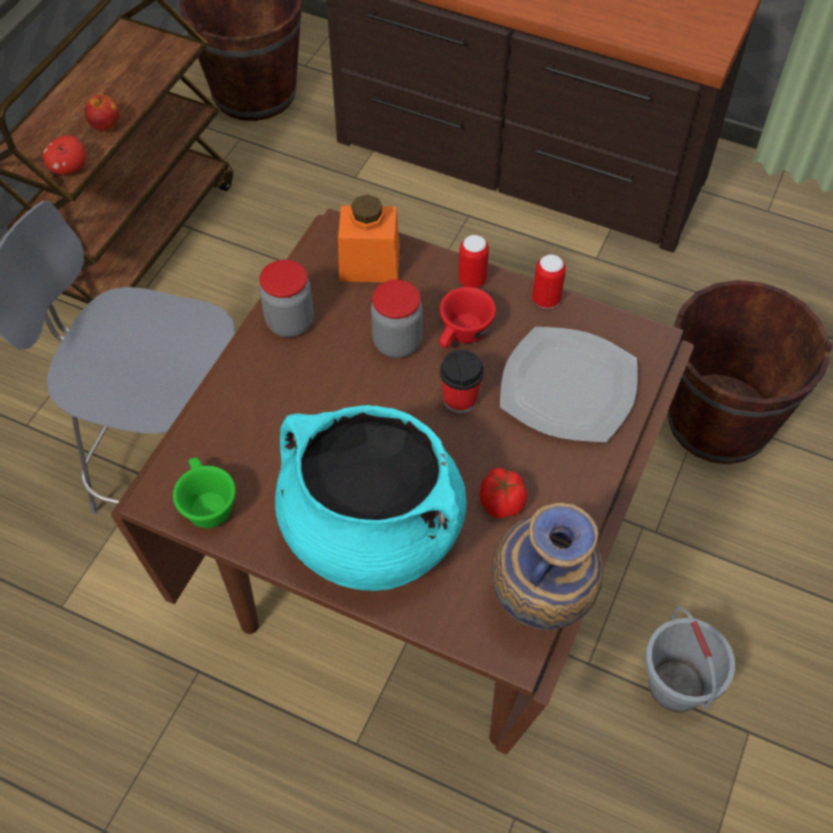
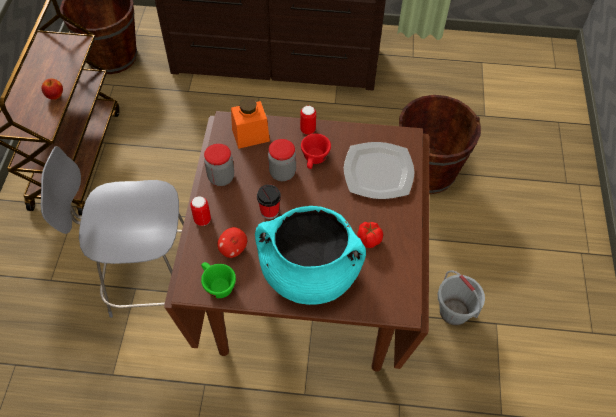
camera: 20 degrees left, 0 degrees up
(69, 168) = (44, 125): apple -> apple (233, 249)
(460, 400) = (327, 193): cup -> cup (269, 211)
(539, 608) = (408, 286): vase -> none
(546, 299) = (349, 130): can -> can (202, 220)

